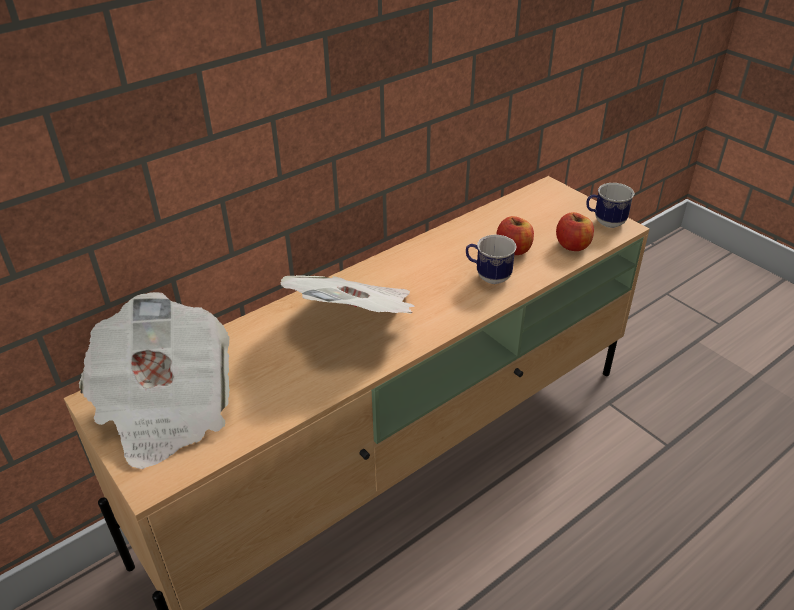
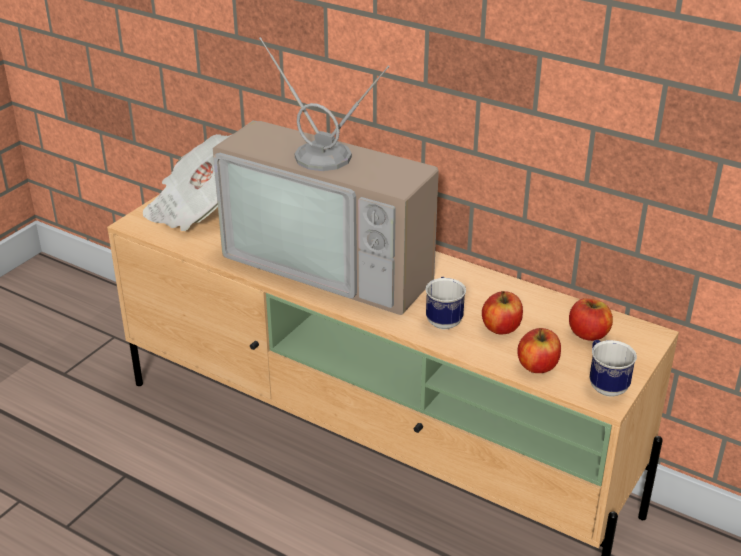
camera: 70 degrees right, 5 degrees down
(356, 320) = (335, 261): newspaper -> television
(538, 212) = (588, 334): none -> apple

